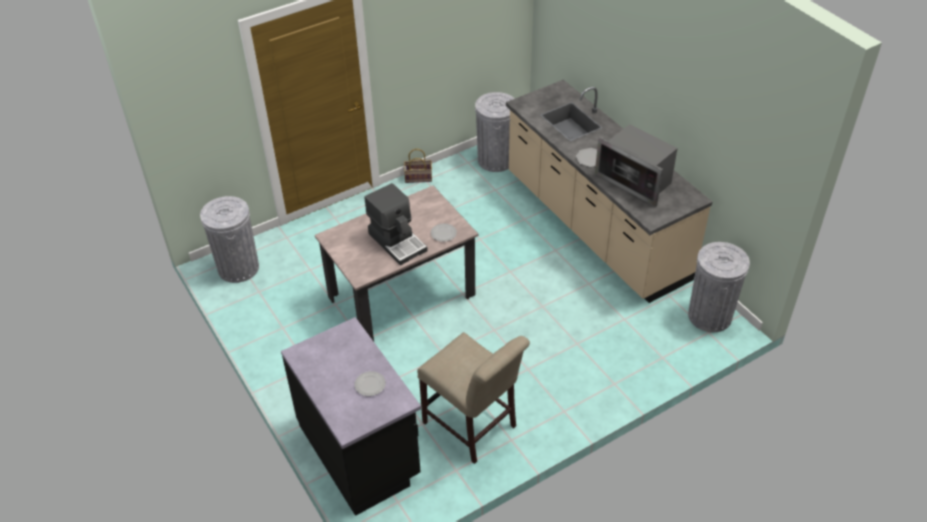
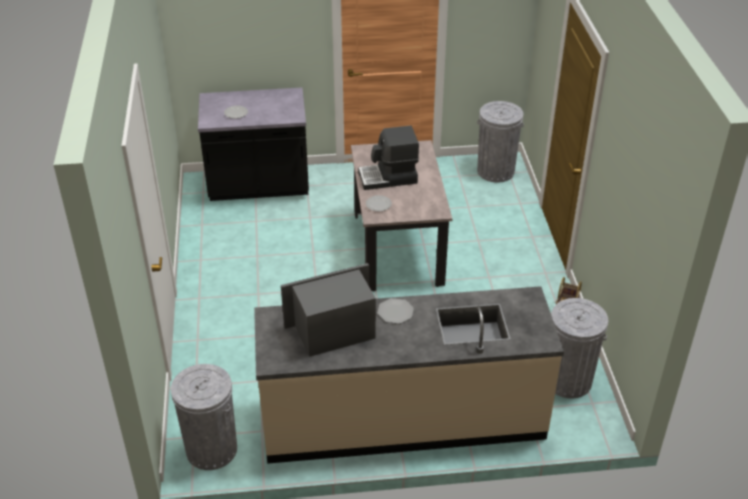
camera: 115 degrees right, 5 degrees down
(473, 427) = (229, 244): beige chair -> none

